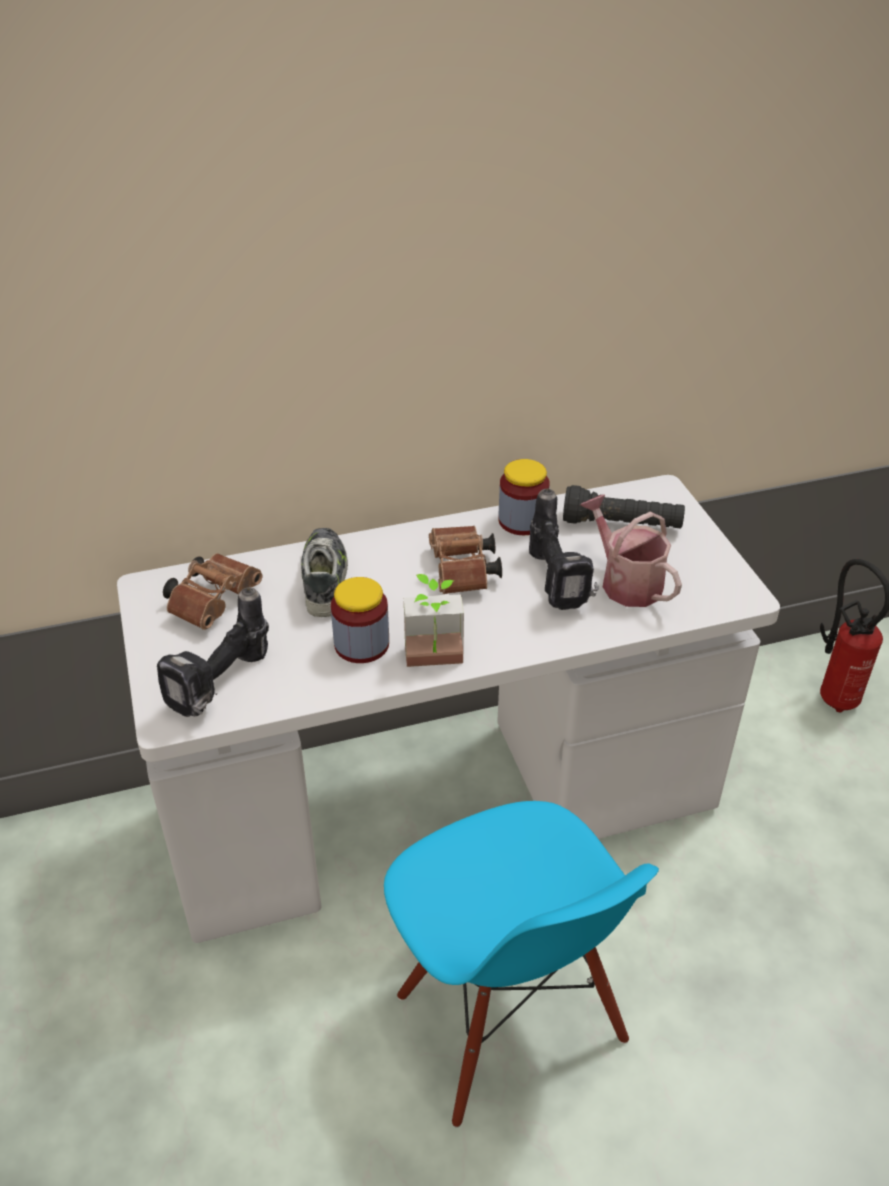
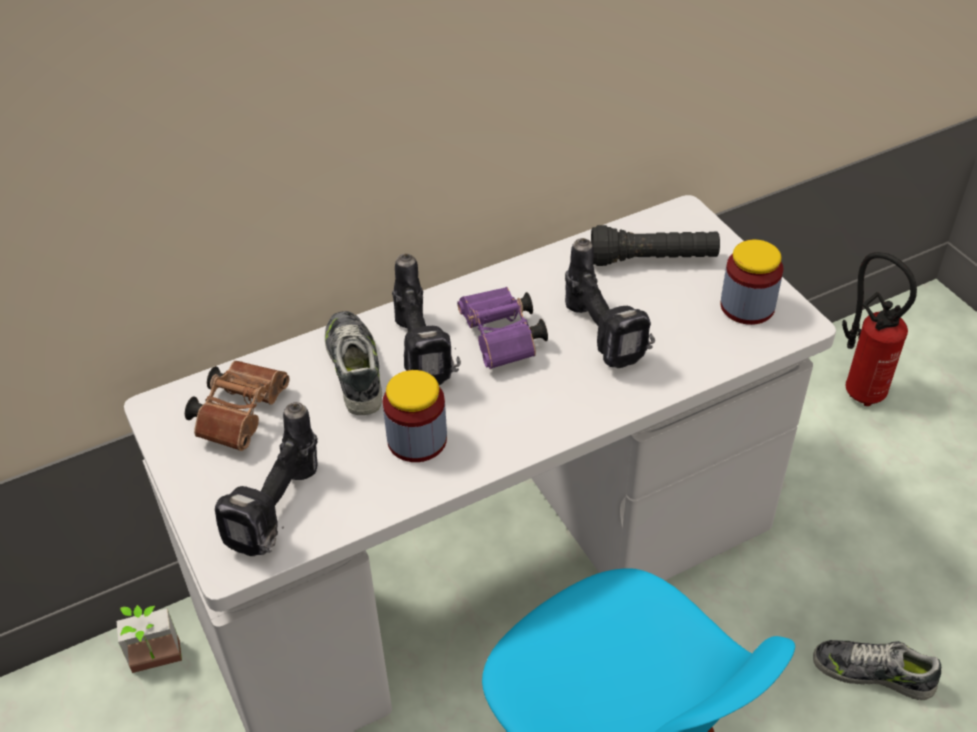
camera: 10 degrees left, 5 degrees up
(390, 575) = (425, 354): none -> power drill
(434, 663) = (501, 449): potted plant -> potted plant (157, 665)
(463, 573) = (502, 340): brown binoculars -> purple binoculars
(522, 521) = (548, 270): jar -> jar (747, 306)
(626, 581) = (674, 324): watering can -> none
(789, 957) = (872, 673): none -> shoe

